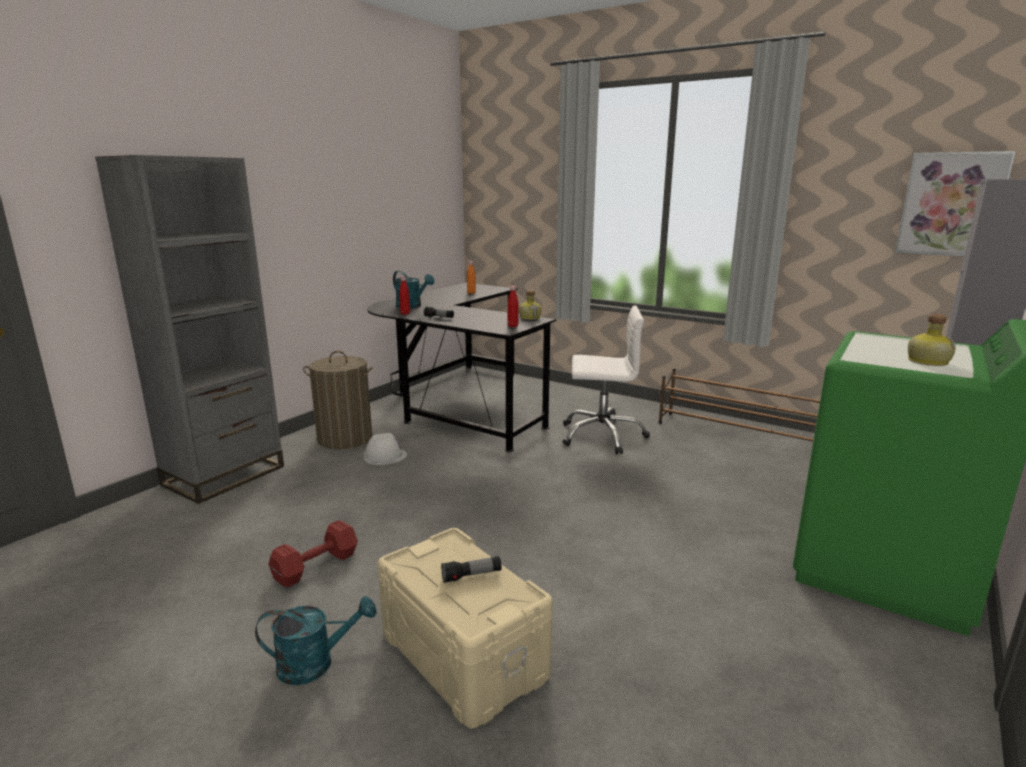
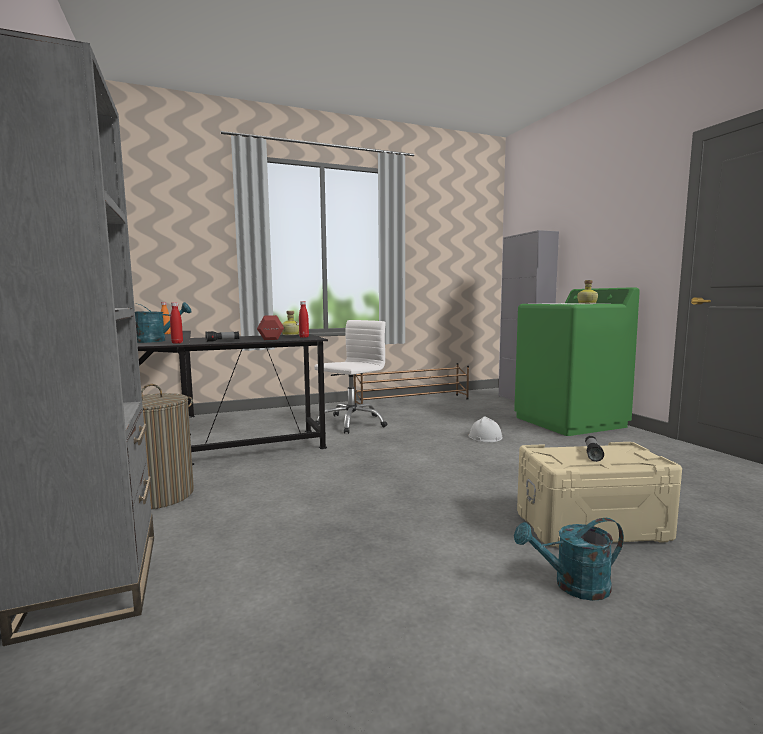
camera: 55 degrees left, 10 degrees down
(316, 664) = (573, 586): turquoise watering can -> turquoise watering can turned 120 degrees counterclockwise
(318, 566) = (410, 557): red dumbbell -> red dumbbell (271, 337)
(385, 456) = (241, 487): white hard hat -> white hard hat (485, 437)
(951, 204) = (472, 254): picture -> none

